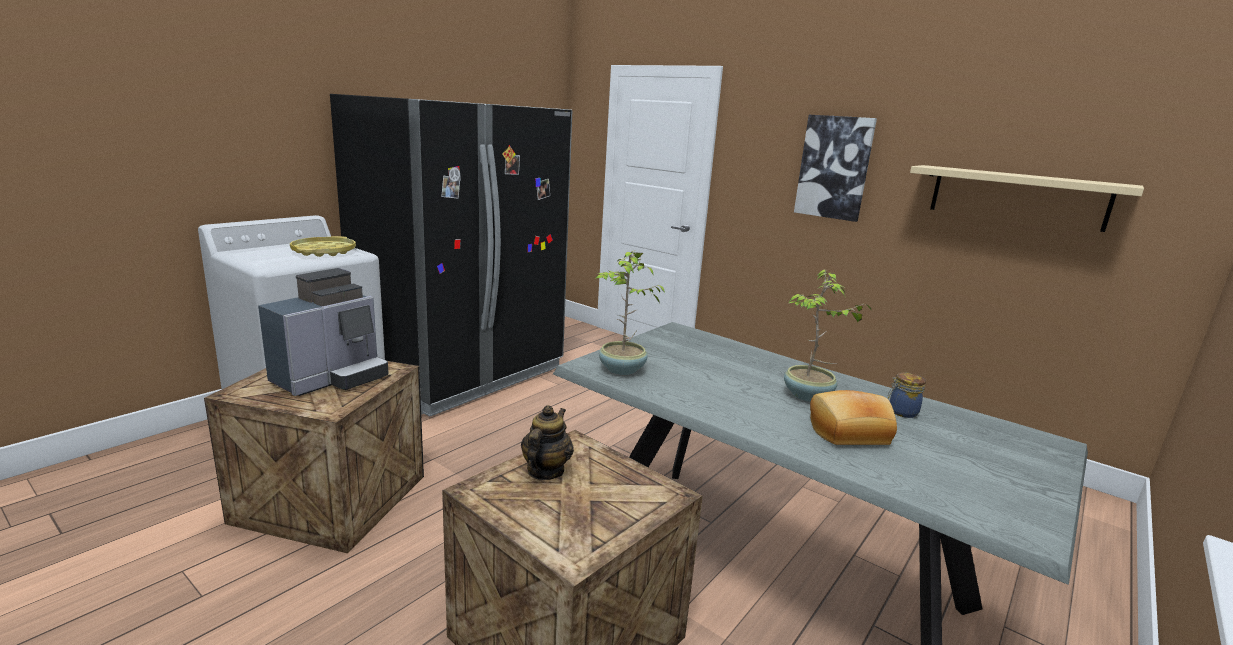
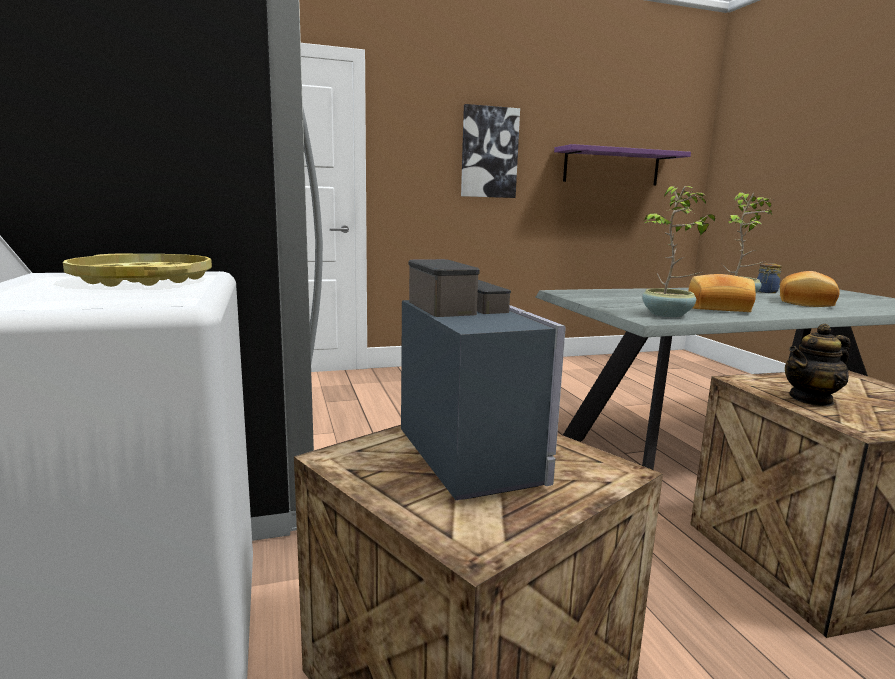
camera: 55 degrees left, 5 degrees down
(545, 471) = (811, 399): teapot -> teapot turned 75 degrees counterclockwise
(702, 388) = (718, 308): none -> bread
(1017, 197) = (612, 167): beige shelf -> purple shelf

